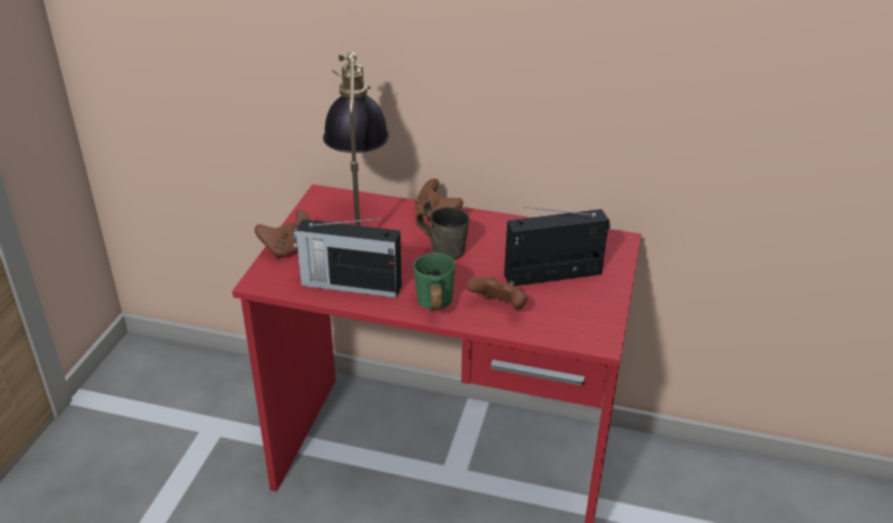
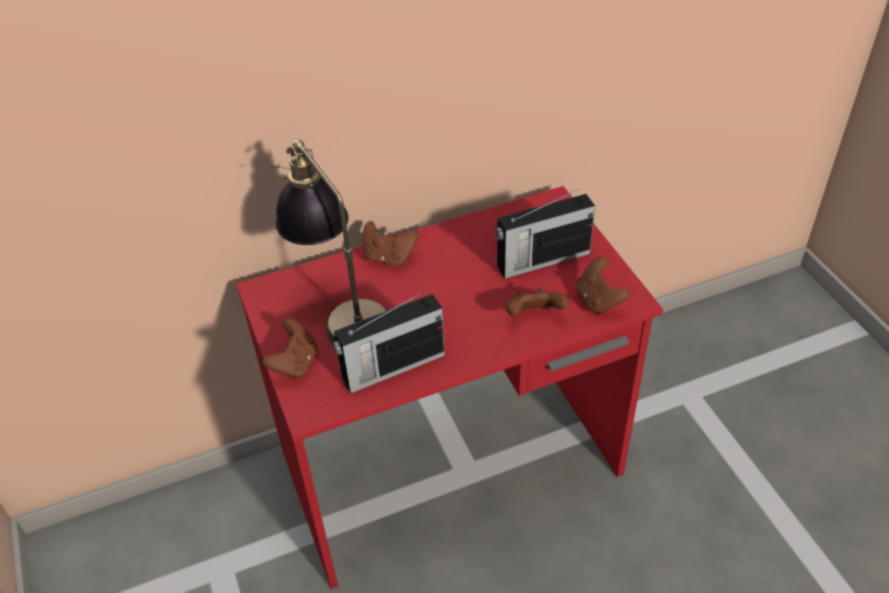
camera: 35 degrees left, 10 degrees up
(430, 307) = (481, 347): green mug -> none
(444, 248) = (429, 284): grey mug -> none
(555, 274) = (541, 260): radio -> radio turned 150 degrees counterclockwise
(568, 325) = (598, 300): none -> brown game controller

